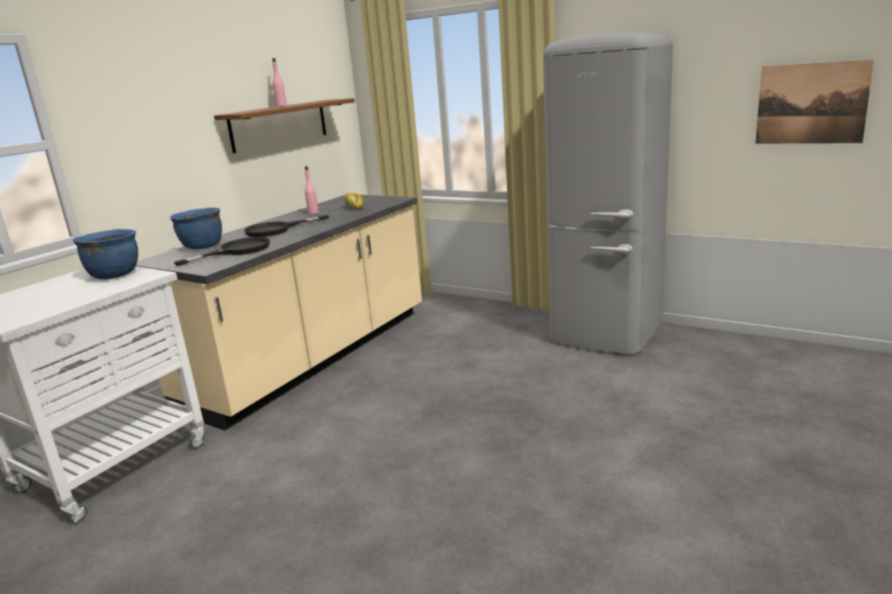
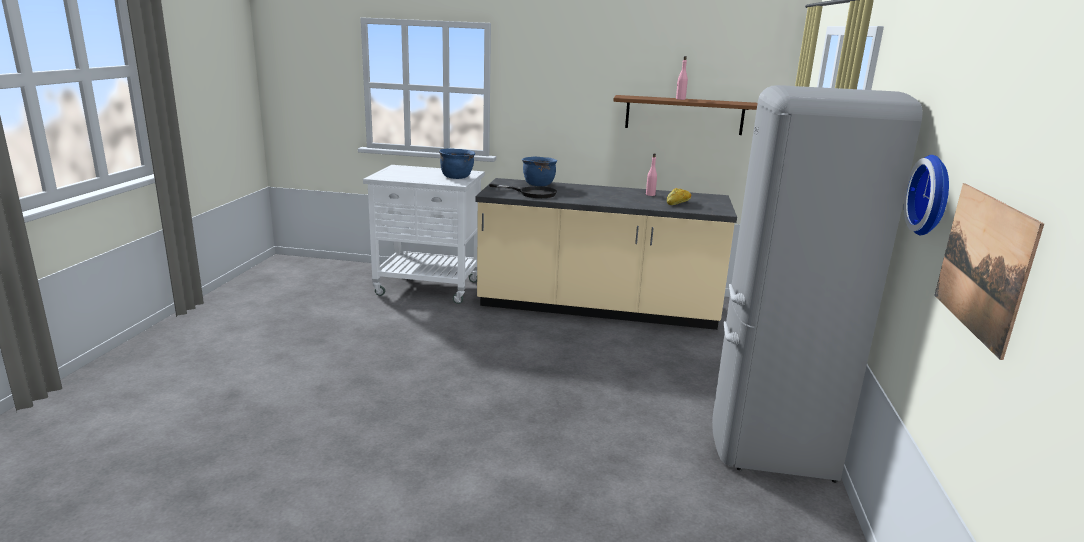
camera: 65 degrees right, 0 degrees up
(276, 230) = (591, 193): black frying pan -> none
(715, 87) = (933, 195): none -> wall clock

